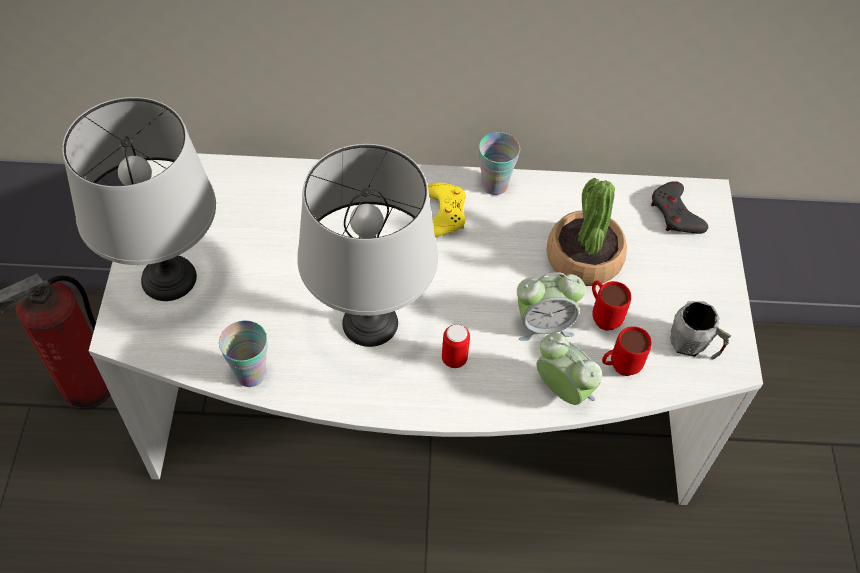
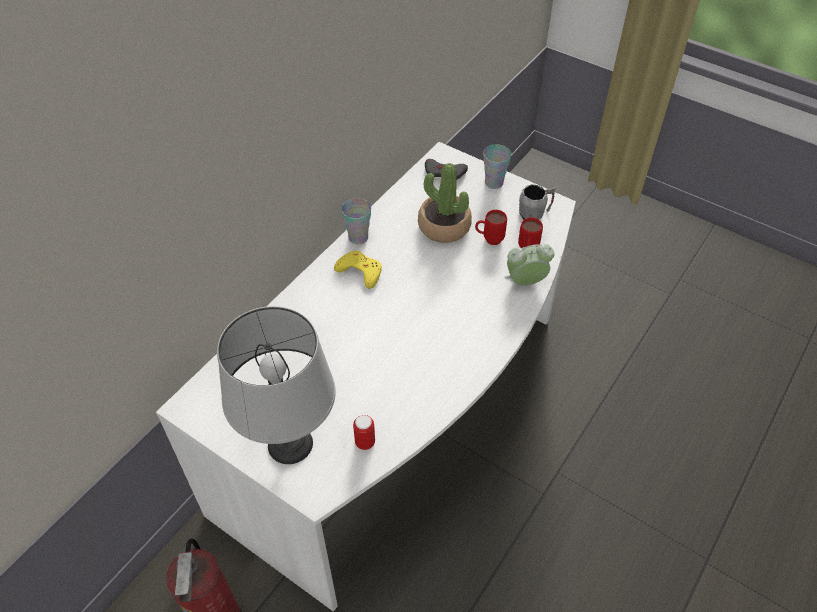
camera: 55 degrees left, 5 degrees down
(250, 373) = (406, 429): cup -> cup (494, 183)
(370, 321) = (413, 347): grey table lamp -> none
(454, 359) = (470, 319): can -> can (365, 442)
(544, 324) = (476, 267): alarm clock -> none

